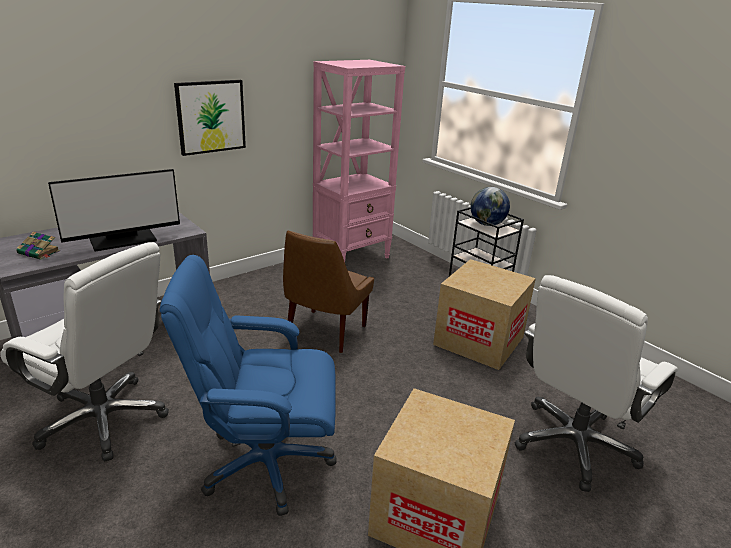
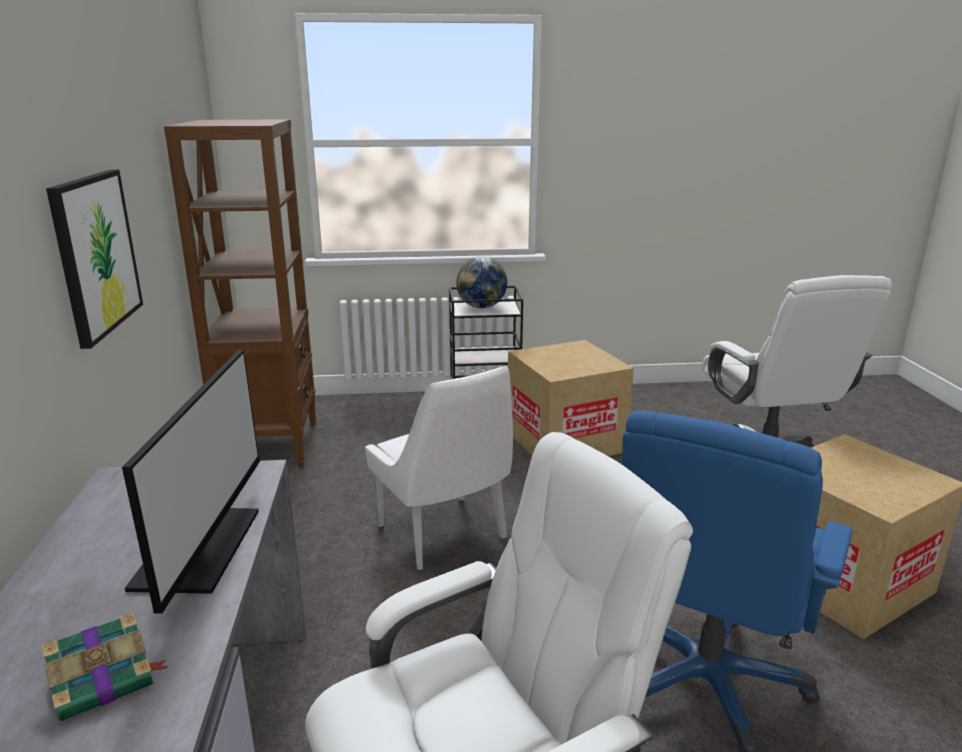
camera: 55 degrees left, 5 degrees down
(325, 332) = (444, 534): brown chair -> white chair
(352, 256) = (271, 445): pink bookcase -> brown bookcase

